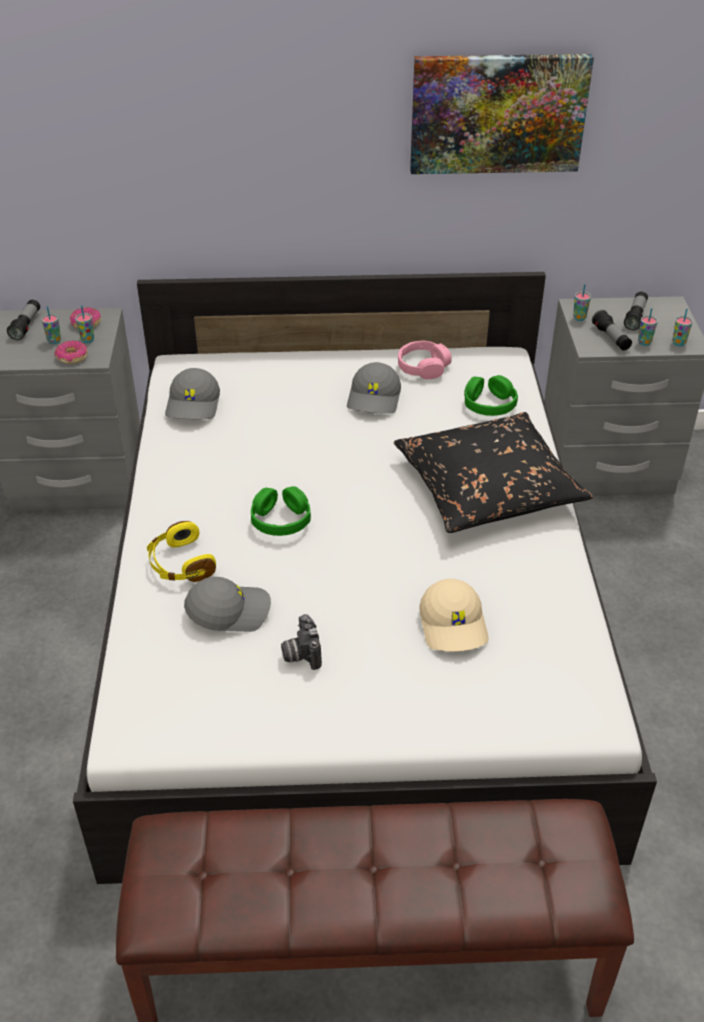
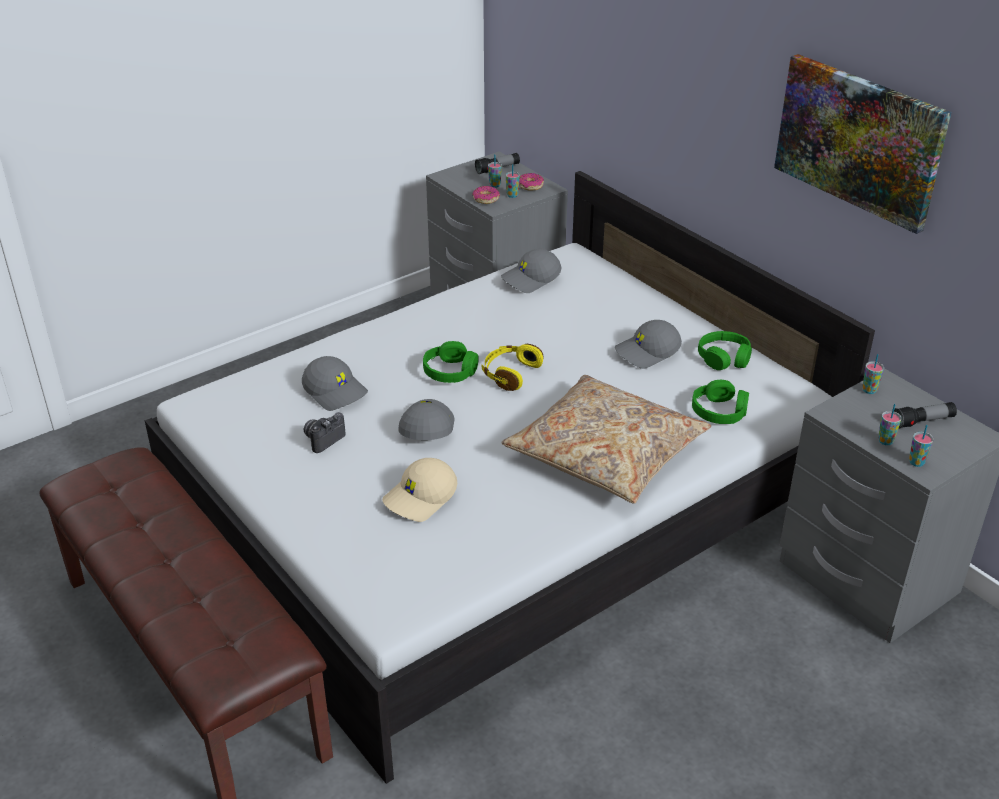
camera: 55 degrees right, 5 degrees down
(180, 564) = (361, 352): yellow headphones -> yellow headphones (510, 374)
(352, 575) = (425, 428): none -> grey cap
(423, 367) = (724, 358): pink headphones -> green headphones
(487, 487) = (606, 453): black pillow -> beige pillow
(611, 338) = (863, 419): flashlight -> none

